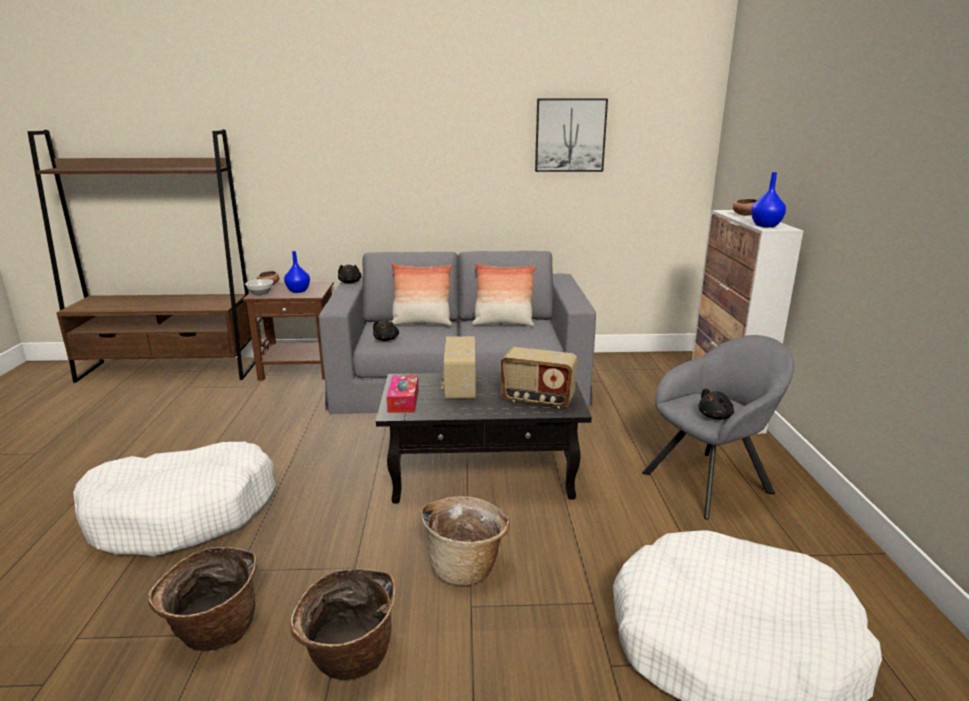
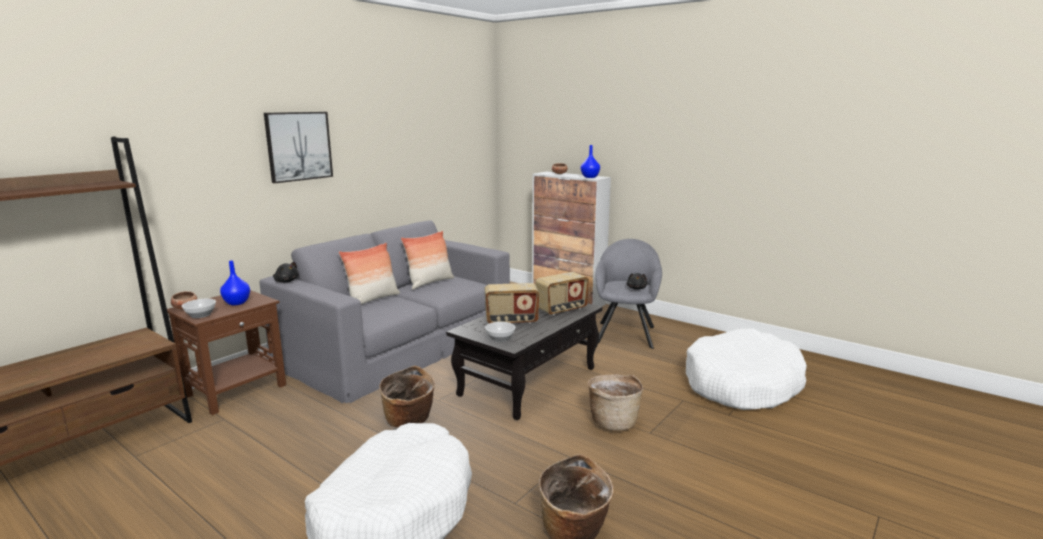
camera: 50 degrees left, 5 degrees down
(349, 658) = (654, 485): basket -> basket (409, 421)
(386, 339) = (375, 317): black plush toy -> none
(403, 401) = (499, 339): tissue box -> bowl
(459, 389) = (511, 321): radio -> radio turned 45 degrees counterclockwise
(570, 135) = (418, 128): picture -> picture (298, 146)

